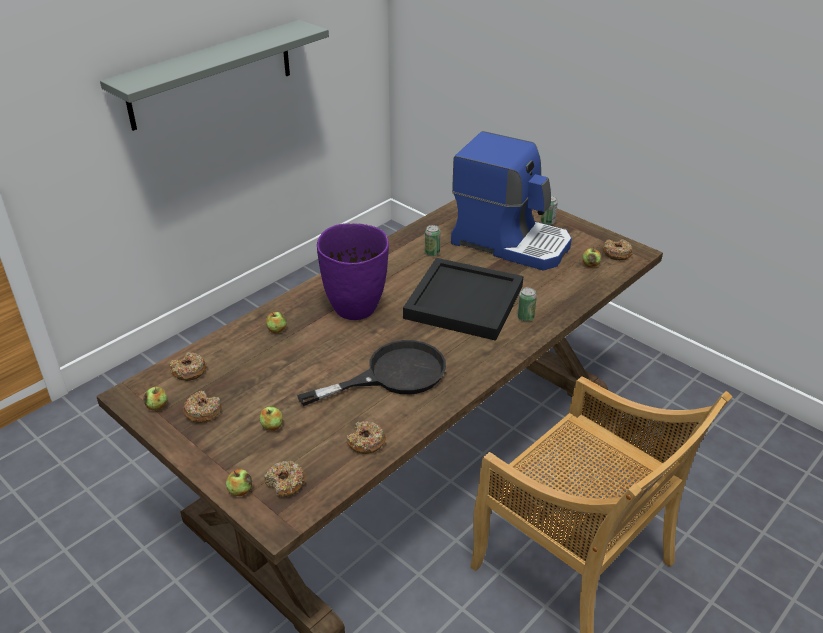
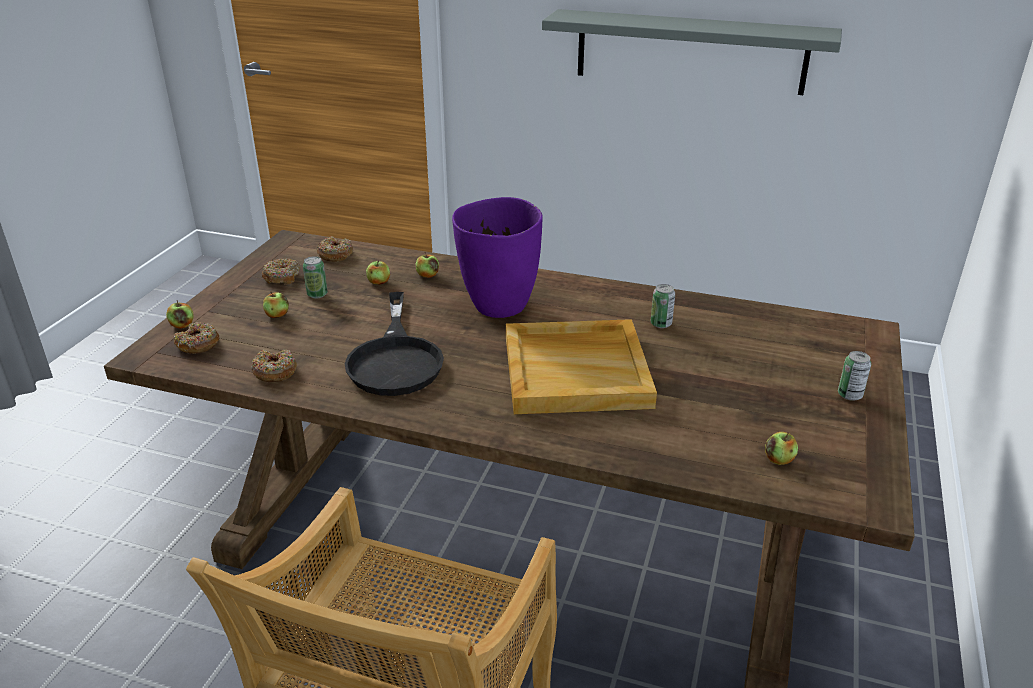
camera: 65 degrees right, 5 degrees down
(157, 406) = (279, 256): apple -> apple (378, 282)
(392, 375) = (396, 359): black frying pan -> black frying pan turned 45 degrees clockwise
(463, 301) = (577, 370): black tray -> beige tray
(511, 242) = (756, 375): coffee machine -> none
(525, 317) = (584, 427): can -> can (317, 294)
(617, 254) = (843, 481): donut -> none

